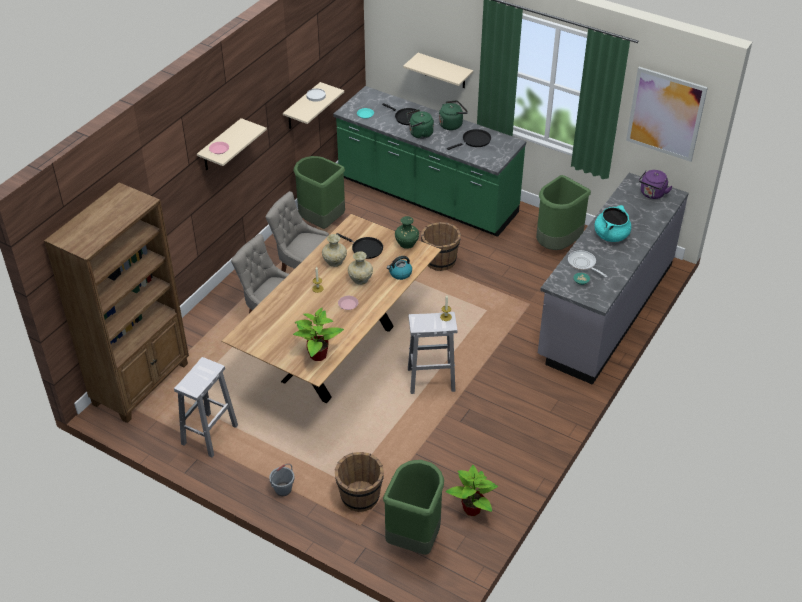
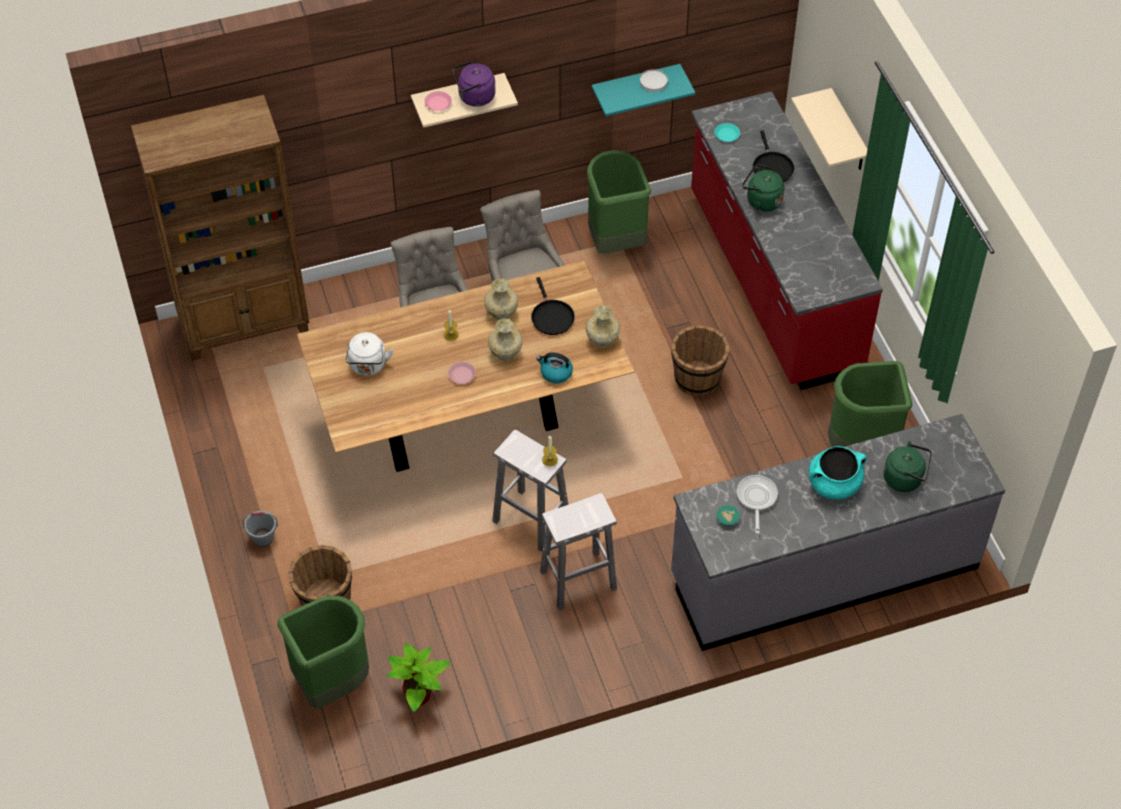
camera: 40 degrees right, 10 degrees up
(209, 435) = (252, 428): white stool -> white stool (577, 580)
(286, 331) = (368, 366): none -> white kettle
(302, 107) = (635, 86): beige shelf -> turquoise shelf
(317, 355) = (370, 415): potted plant -> none
(407, 244) = (602, 341): green vase -> beige vase
(427, 197) = (772, 283): green counter -> red counter
(452, 124) = (816, 210): green kettle -> green kettle (905, 478)
(474, 141) = (817, 250): black frying pan -> none
(652, 194) = (954, 462): purple kettle -> purple kettle (474, 97)
(665, 114) = (1013, 368): picture -> none

